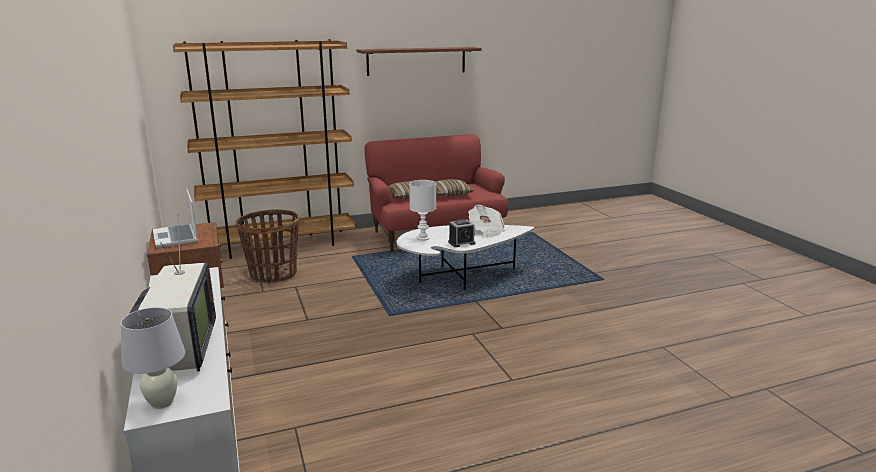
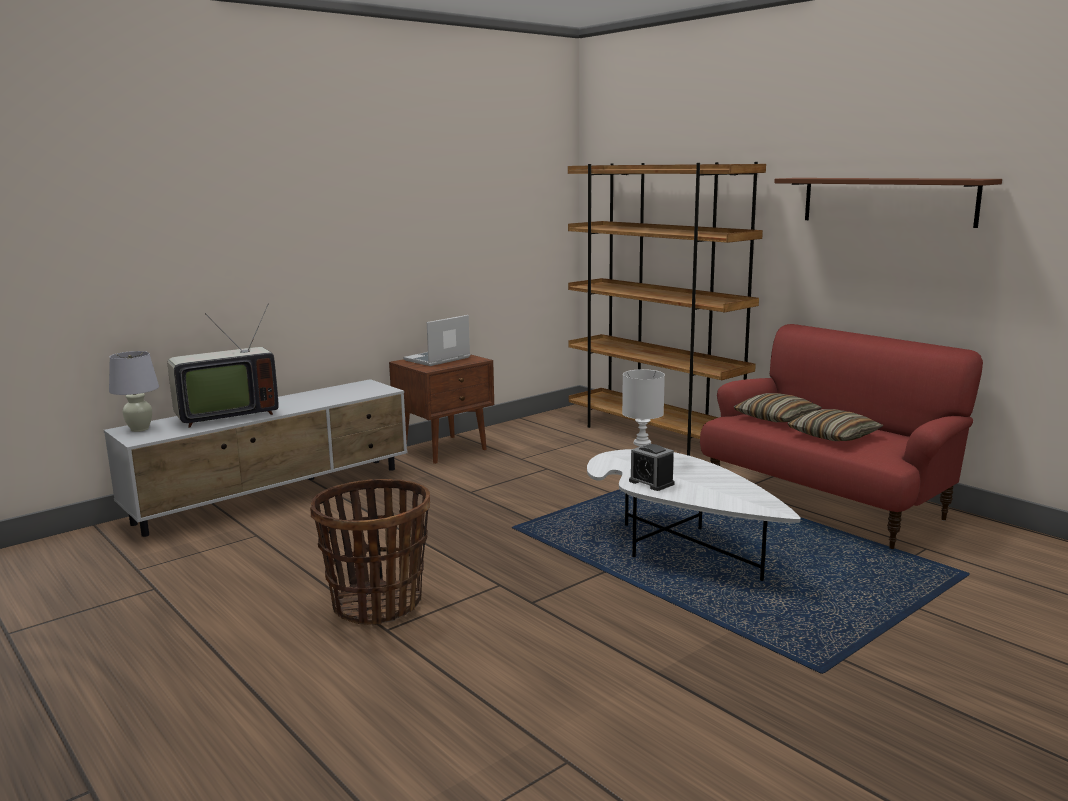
camera: 70 degrees right, 5 degrees down
(273, 274) = (567, 452): basket -> basket (377, 604)
(486, 231) = (725, 489): newspaper -> none

